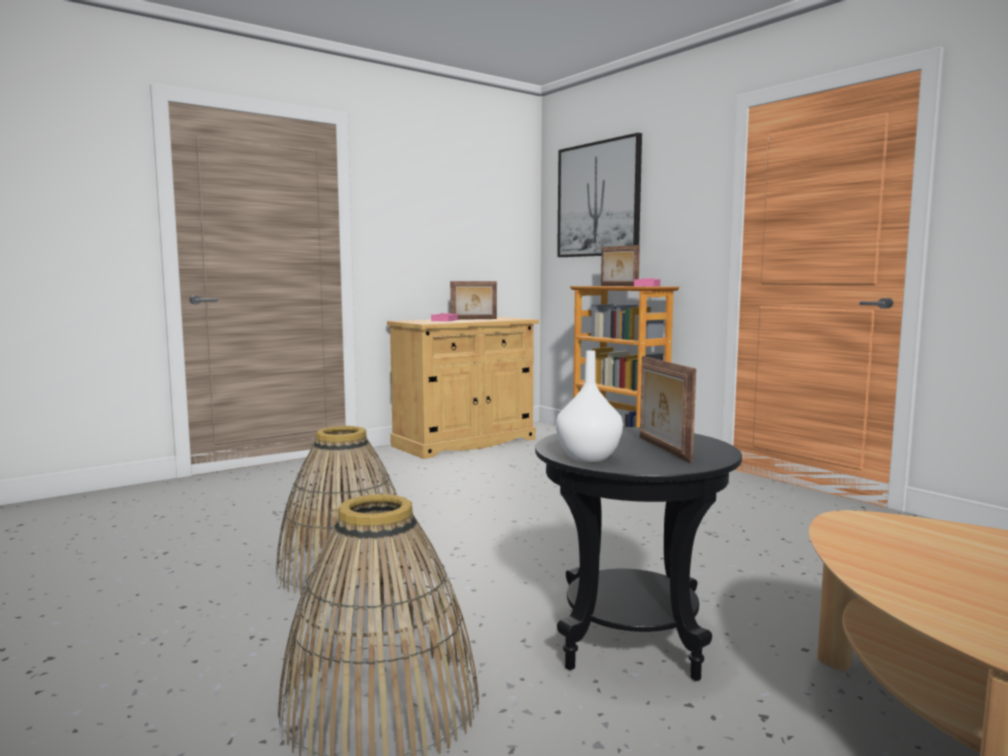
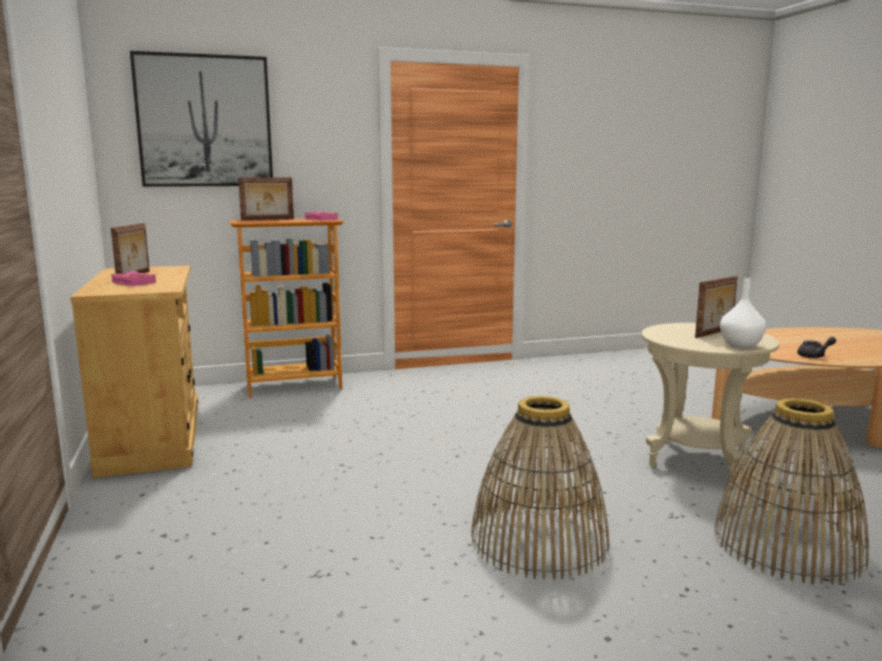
camera: 70 degrees left, 5 degrees up
(630, 643) = (697, 460): black side table -> beige side table
(662, 449) = (715, 333): picture frame -> picture frame turned 45 degrees counterclockwise
(900, 579) = (815, 356): none -> grey teapot

